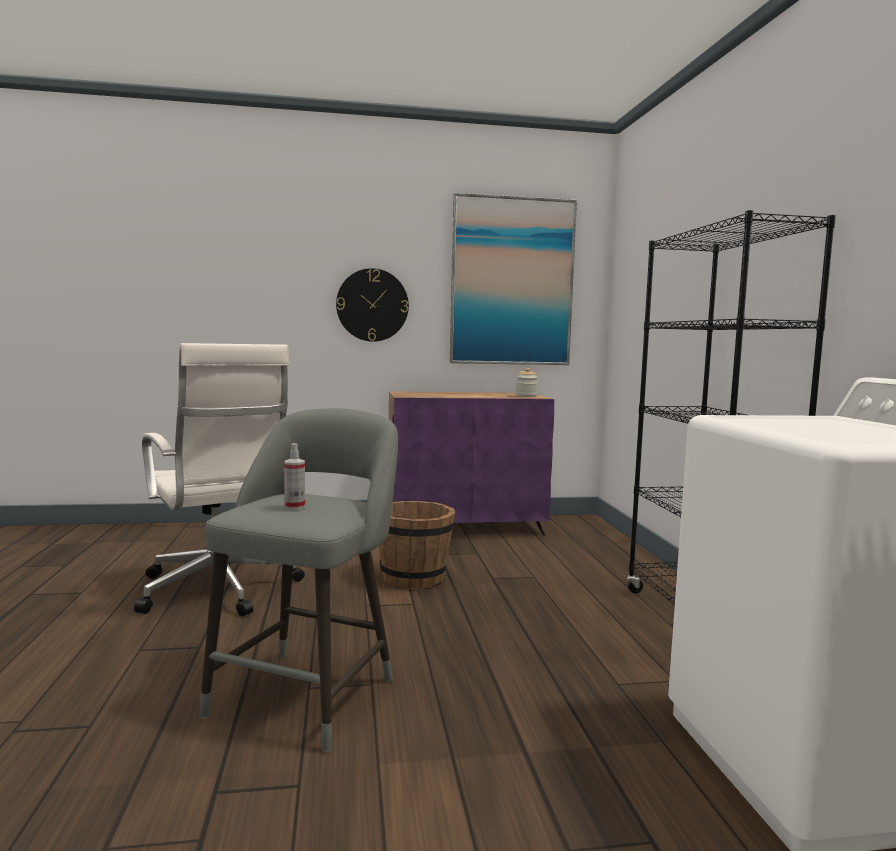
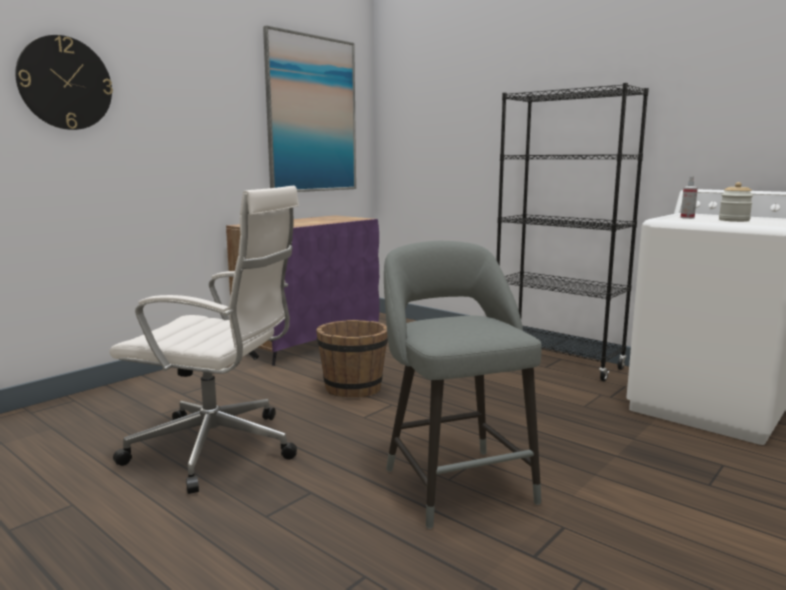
camera: 40 degrees left, 5 degrees up
(294, 506) = (469, 327): spray bottle -> spray bottle (687, 218)
(372, 305) = (201, 137): wall clock -> wall clock (65, 83)
(526, 396) = (351, 218): jar -> jar (734, 220)

